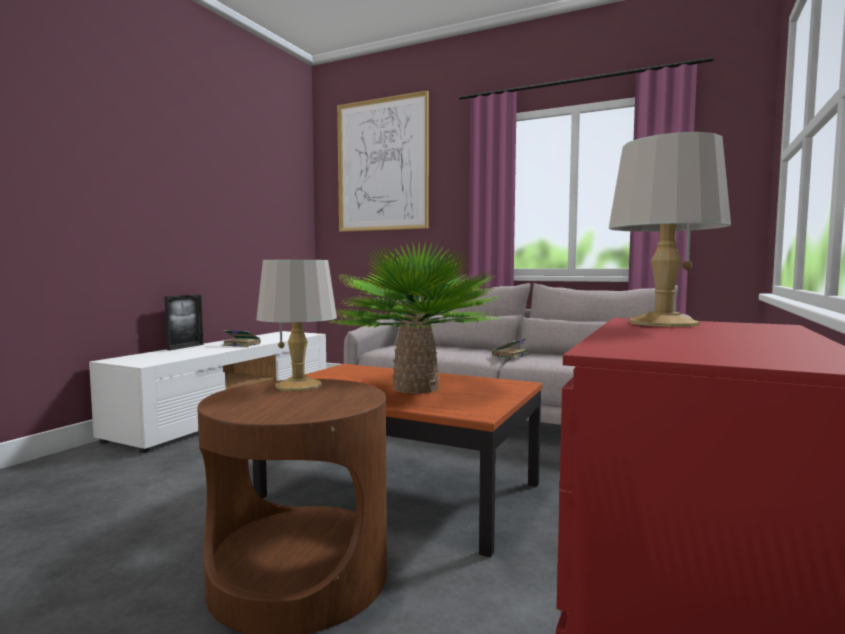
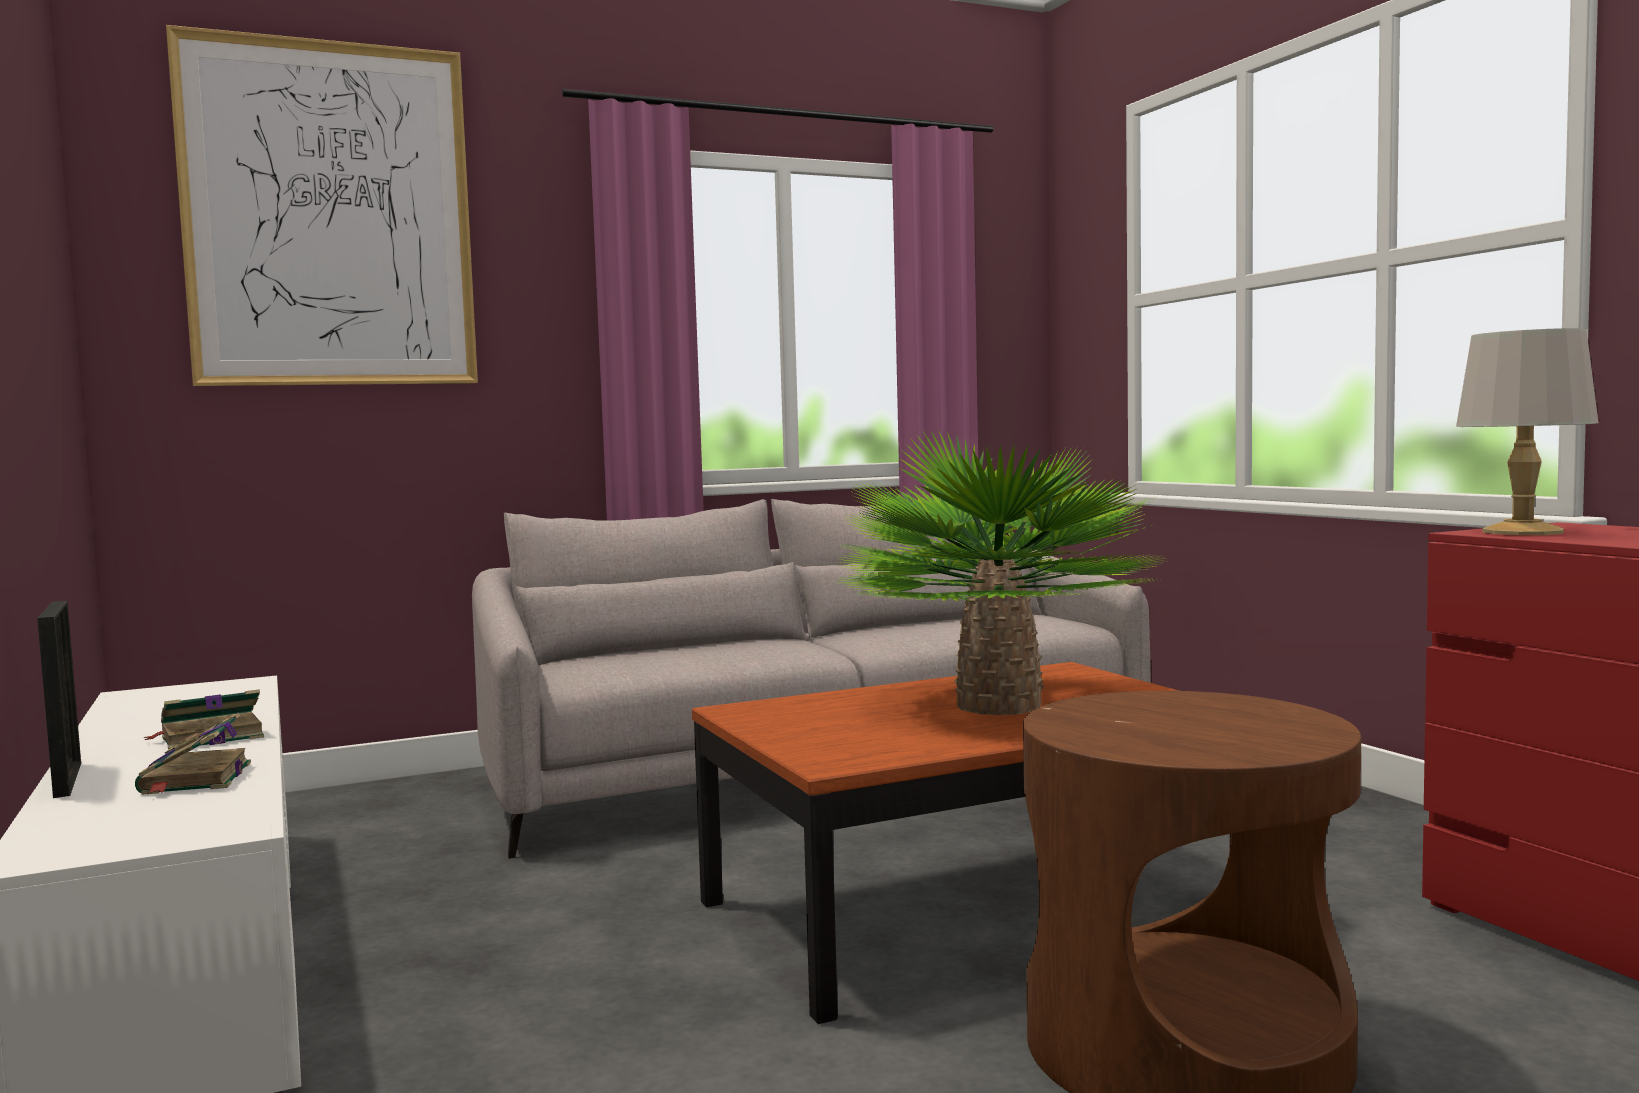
camera: 50 degrees left, 0 degrees up
(299, 385) = (1099, 714): grey table lamp -> none
(510, 355) = (829, 641): book -> book (195, 779)

